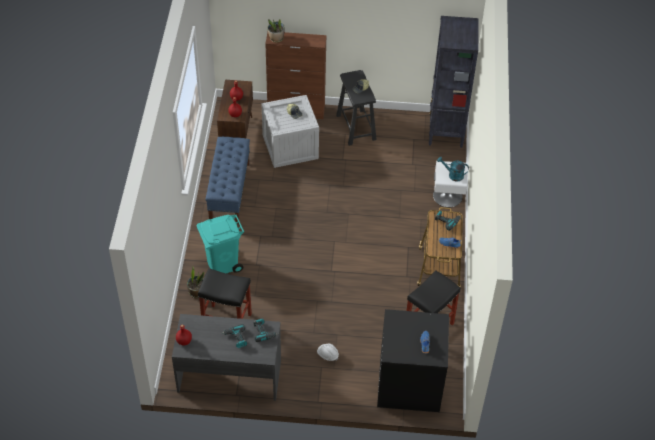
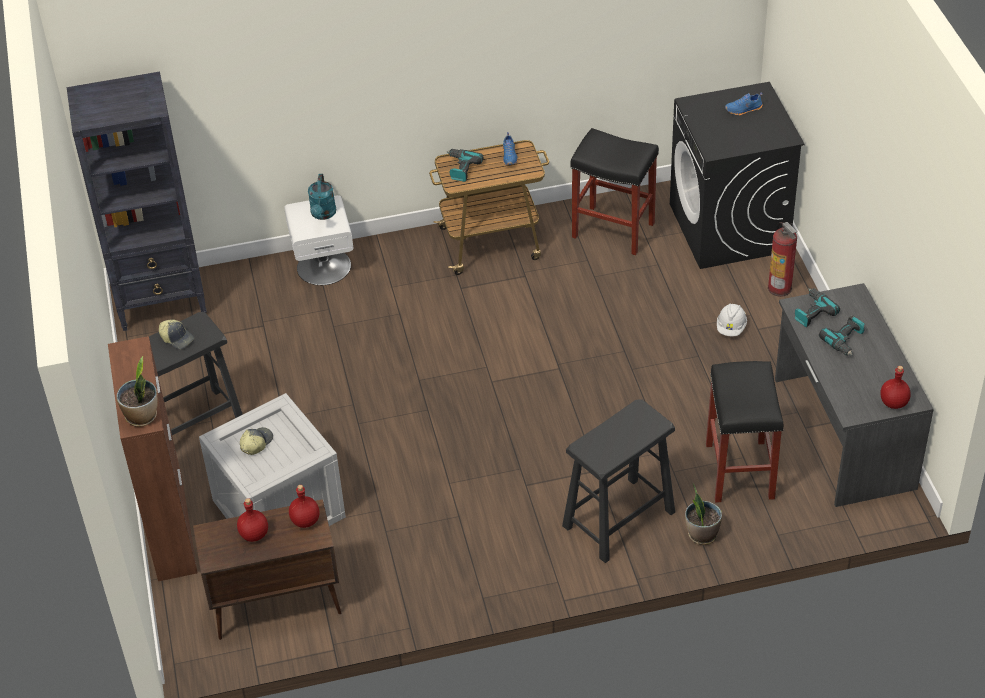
camera: 105 degrees left, 5 degrees down
(222, 263) = (618, 519): turquoise trash can -> black stool
(229, 192) = (437, 566): blue bench -> none
(349, 390) = (780, 288): none -> fire extinguisher

